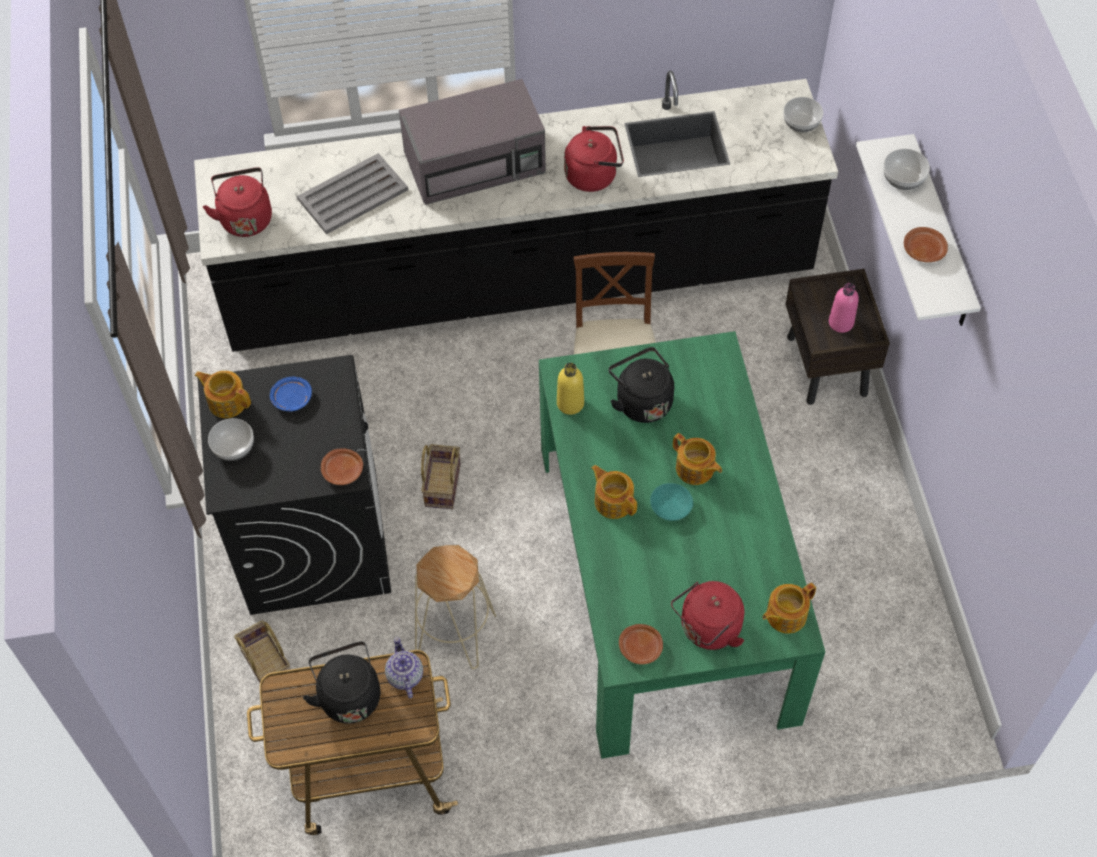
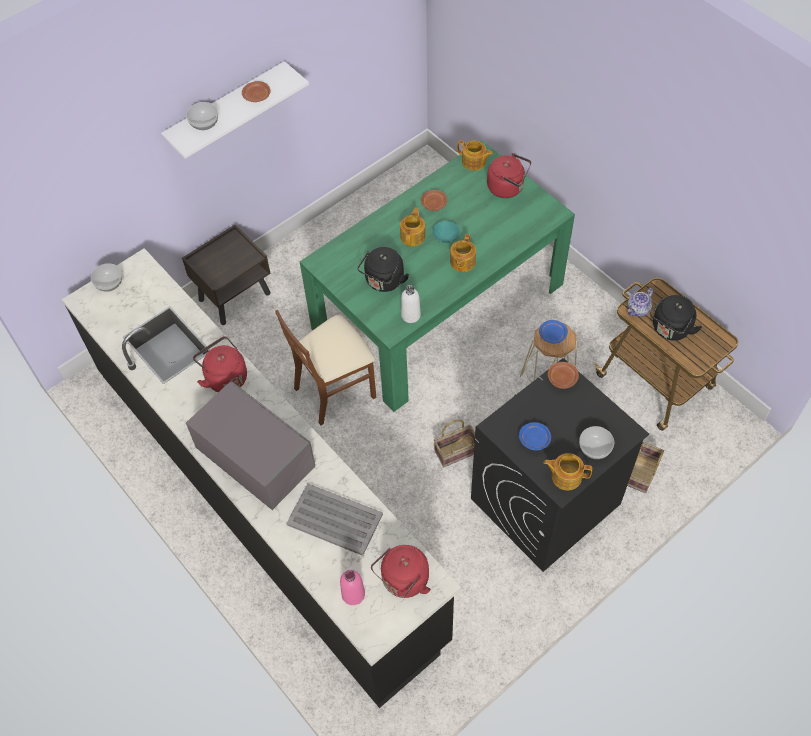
camera: 120 degrees left, 0 degrees up
(227, 401) = (565, 476): teapot -> teapot turned 105 degrees clockwise
(453, 570) = (552, 335): none -> blue plate
(570, 403) = (410, 315): yellow bottle -> white bottle
(641, 648) = (540, 209): brown plate -> brown plate (434, 203)
(841, 322) = (231, 254): pink bottle -> pink bottle (353, 594)

